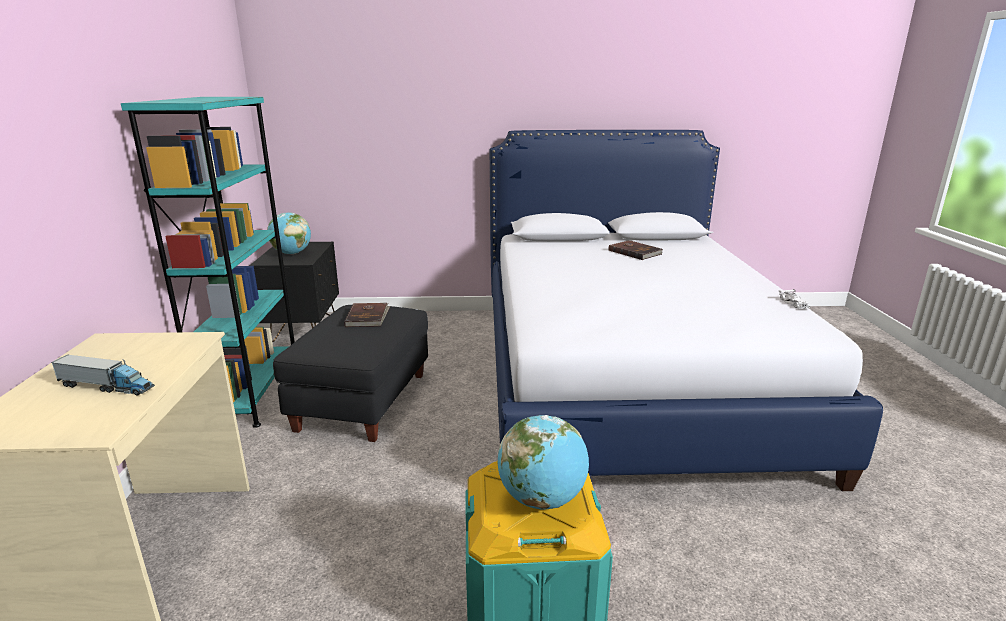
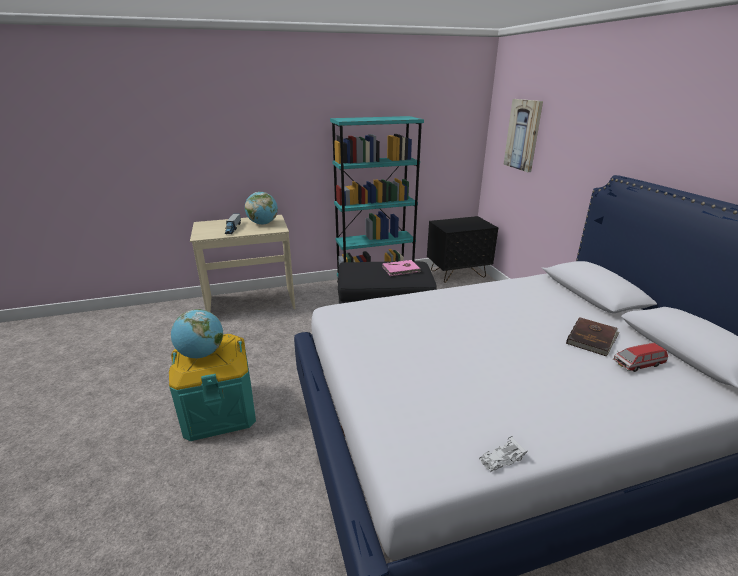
camera: 75 degrees right, 5 degrees up
(291, 253) = (460, 224): globe -> globe (263, 223)
(341, 113) = (523, 135): none -> picture
(368, 317) = (401, 269): brown book -> pink book
(673, 249) = (638, 364): none -> toy car

